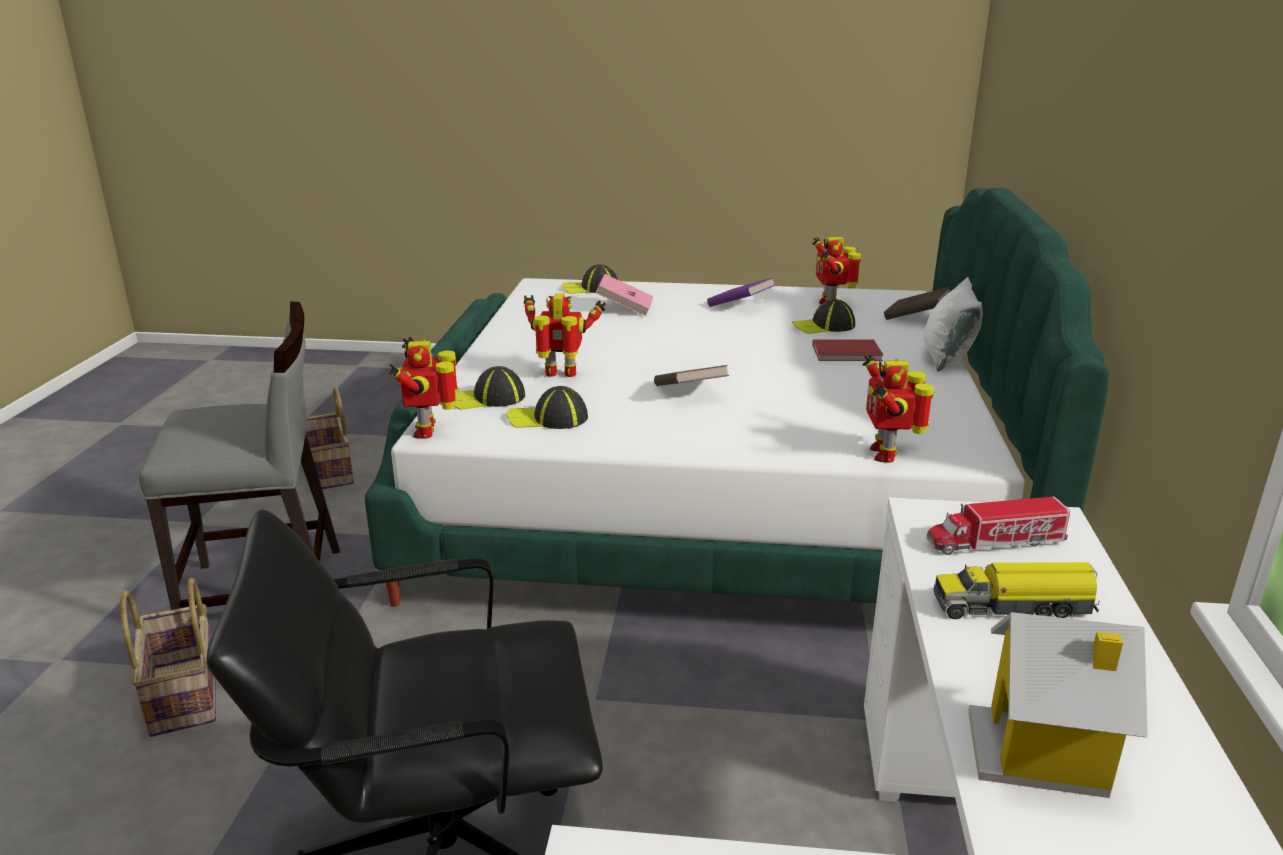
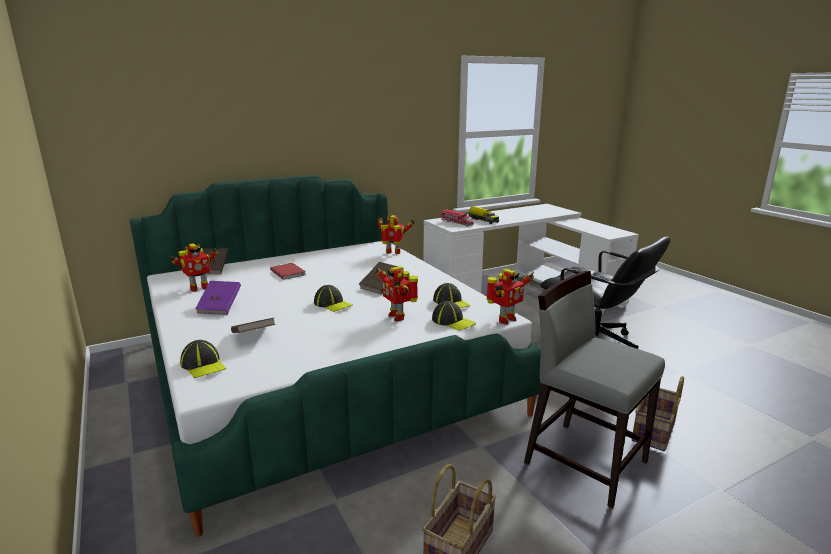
camera: 125 degrees left, 5 degrees down
(625, 309) = (253, 336): pink book -> brown book
(823, 326) = (245, 283): cap -> cap (333, 304)
(886, 453) = (393, 253): toy robot -> toy robot turned 135 degrees counterclockwise
(947, 358) = (275, 258): white pillow -> none
(1043, 755) = (525, 215): toy house -> none

